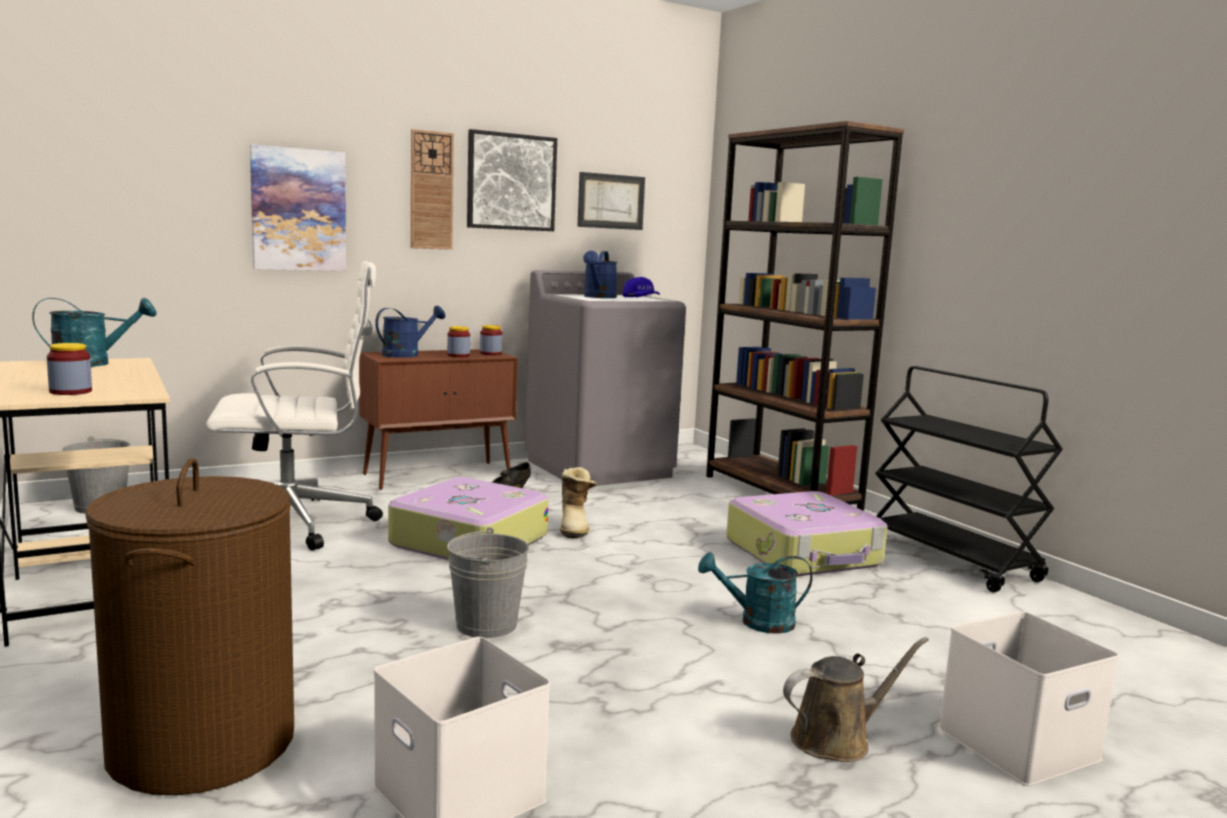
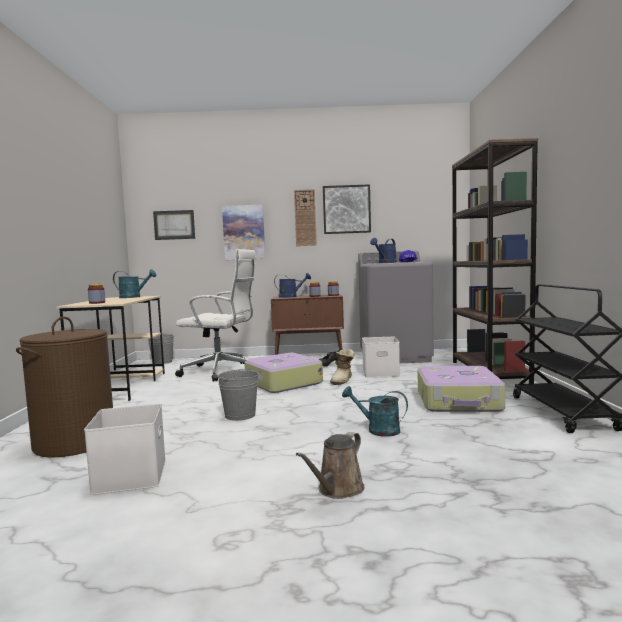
camera: 30 degrees right, 5 degrees down
(611, 201) = (405, 213): picture -> picture (174, 225)
(837, 739) = (338, 489): brown watering can -> brown watering can turned 120 degrees clockwise
(1017, 742) = (456, 513): white storage box -> white storage box (381, 372)

